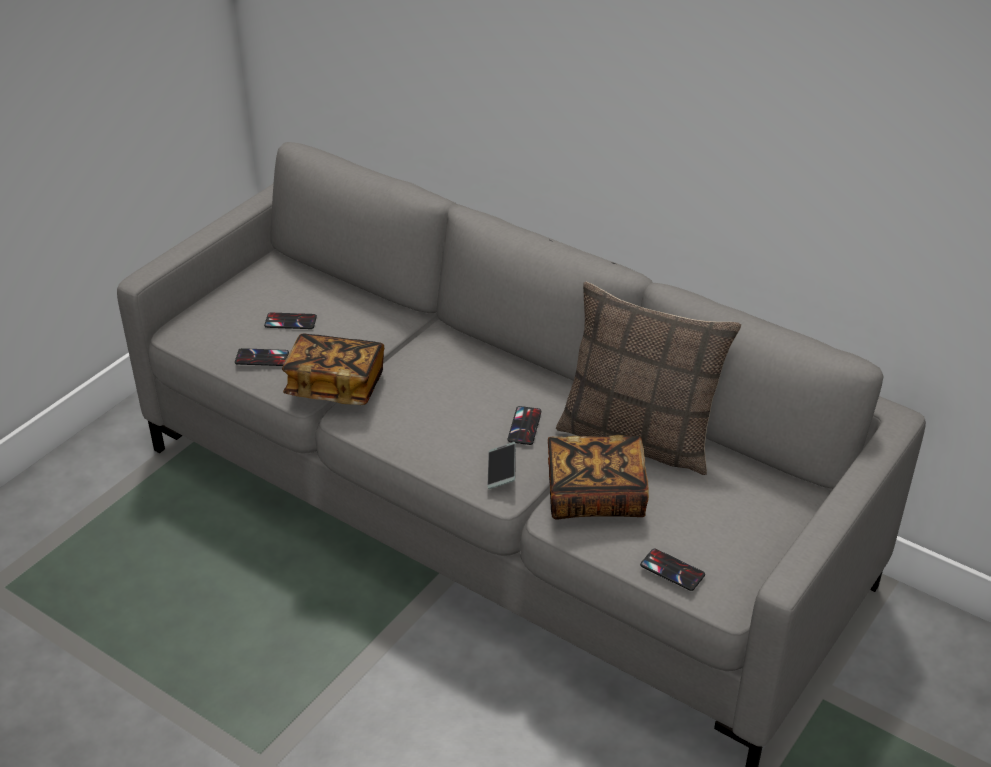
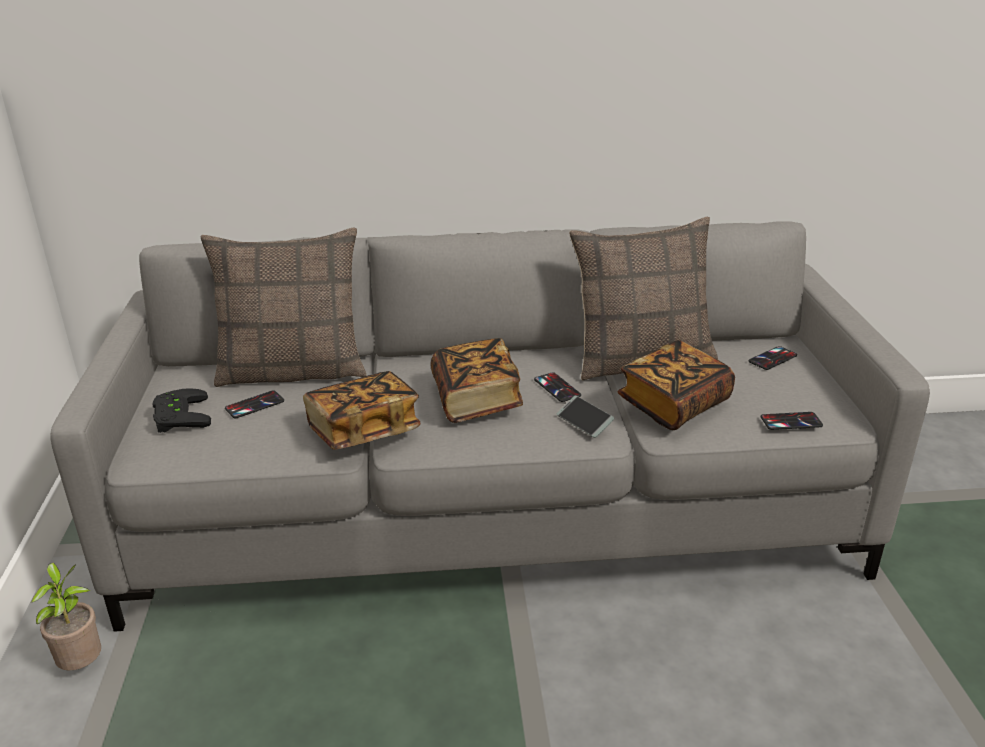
camera: 40 degrees left, 10 degrees down
(117, 464) = (82, 665): none -> potted plant
(233, 305) = (177, 416): none -> black game controller
(262, 358) = (263, 441): phone -> phone (772, 359)
(353, 301) = (293, 370): none -> pillow
(446, 402) = (476, 400): none -> book

